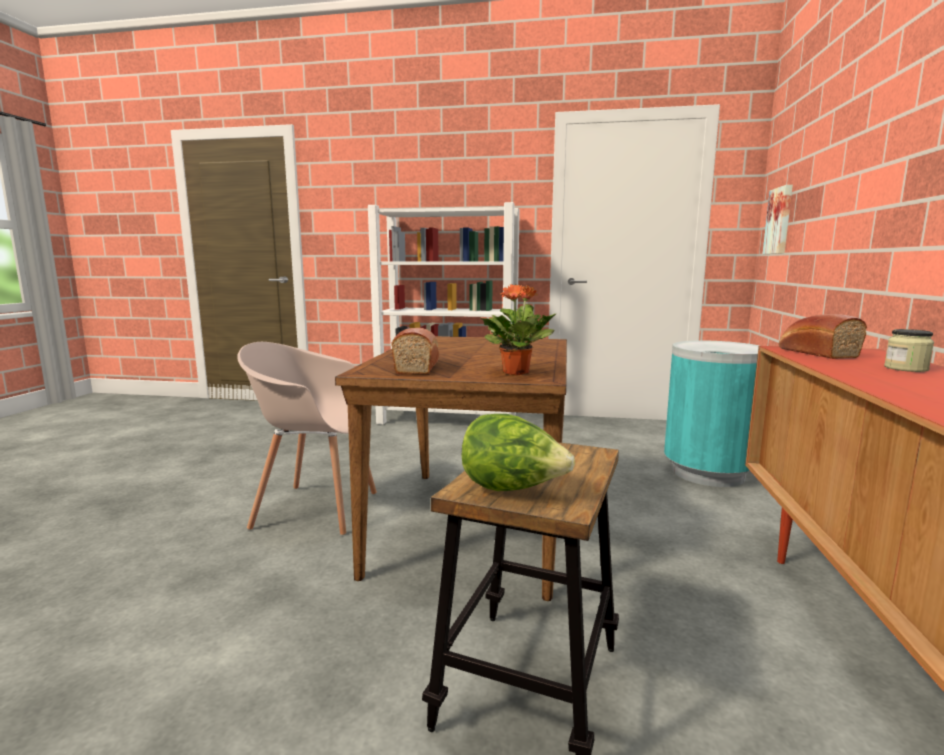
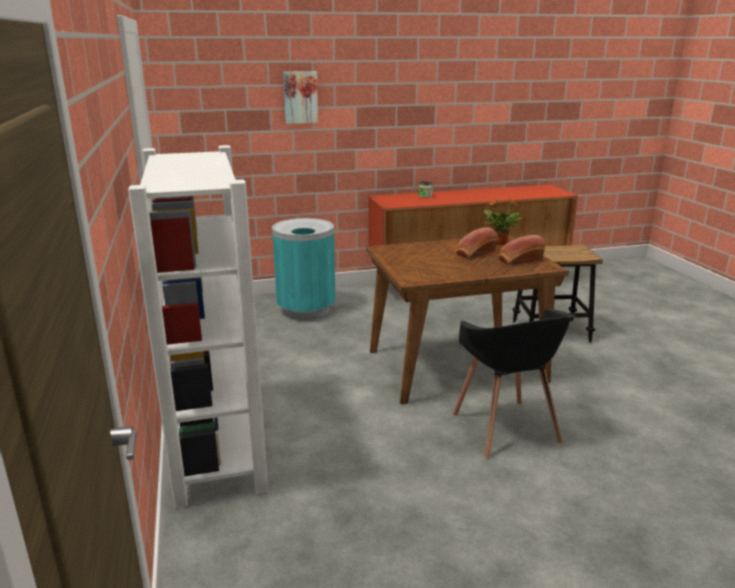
camera: 115 degrees left, 10 degrees up
(315, 509) = (505, 429): beige chair -> black chair
(512, 489) = (579, 252): lettuce -> none
(780, 221) = (206, 131): picture -> picture (300, 97)
(815, 352) = (398, 202): bread -> bread (475, 253)

